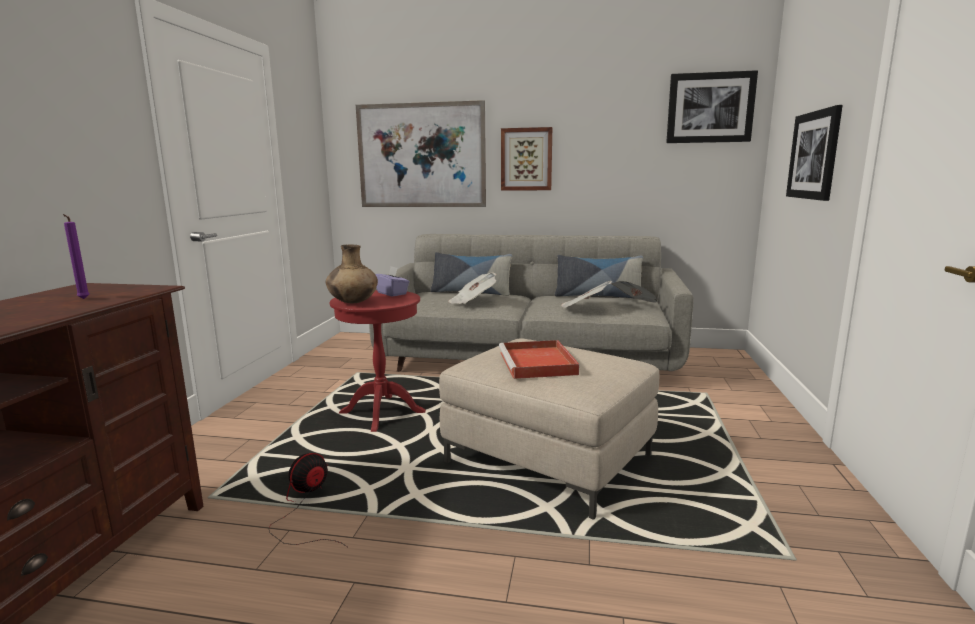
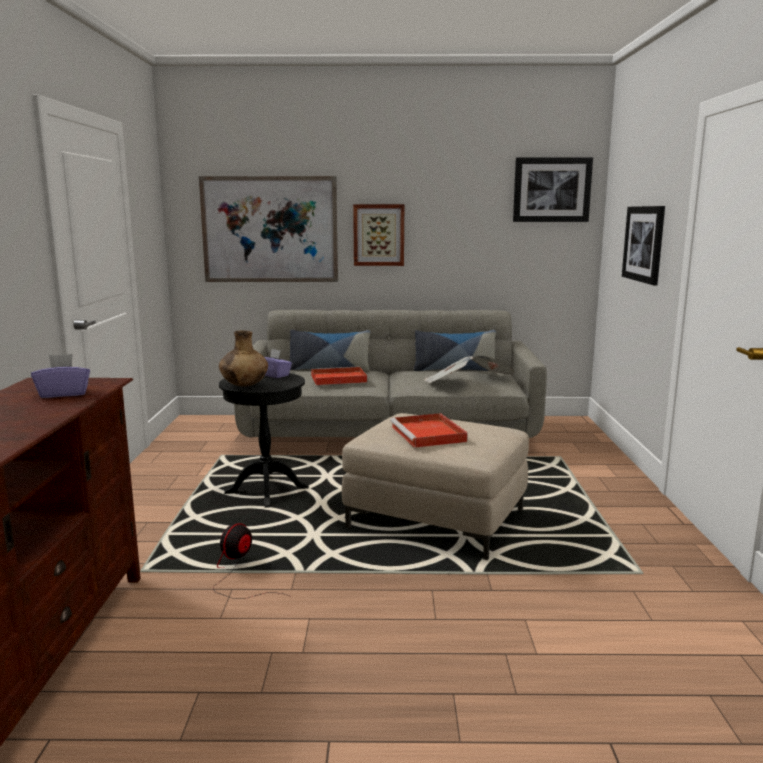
camera: 10 degrees left, 0 degrees up
(83, 299) = (64, 393): purple candle -> purple tissue box
(382, 413) = (267, 491): red side table -> black side table
(472, 301) = (337, 379): newspaper -> red tray

